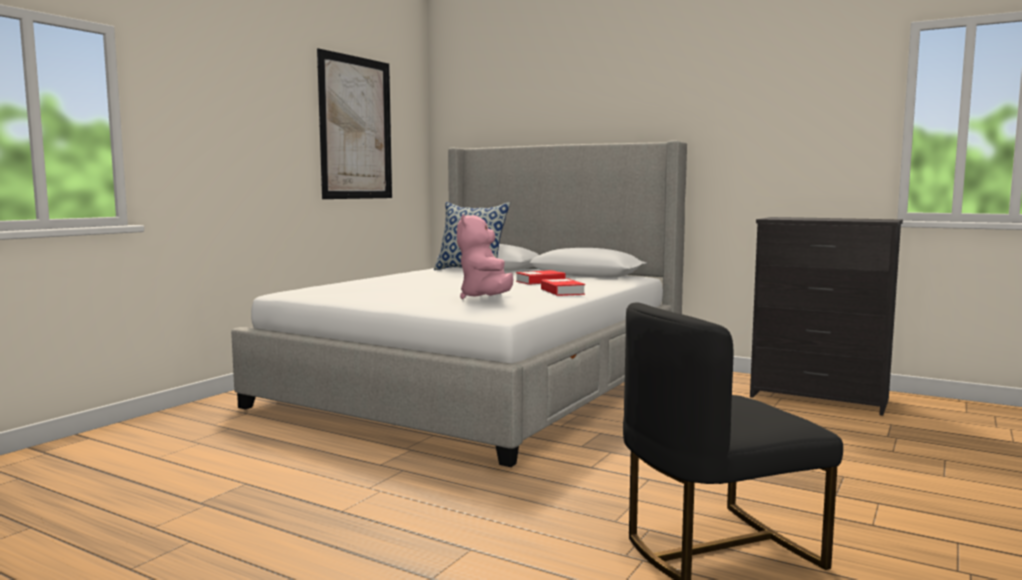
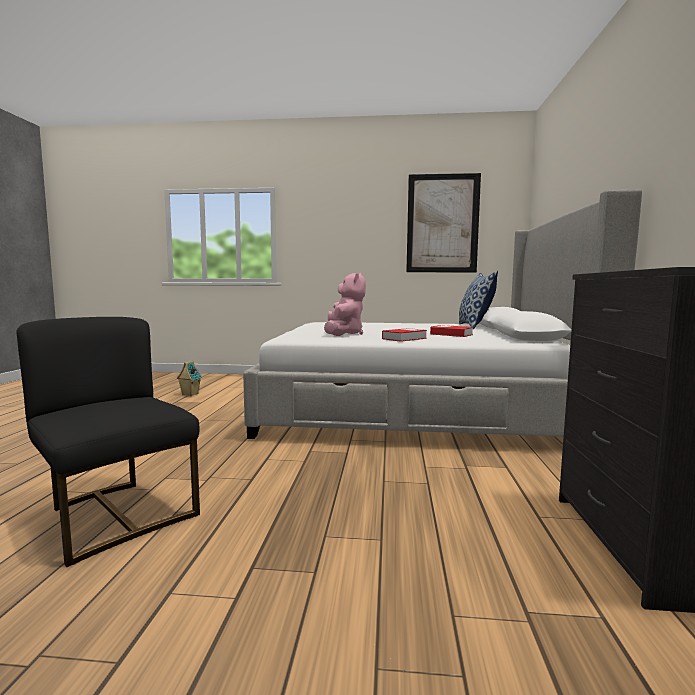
camera: 65 degrees right, 0 degrees up
(160, 489) = (189, 394): none -> toy house
(487, 299) = (343, 334): pink plush toy -> pink plush toy turned 120 degrees clockwise

